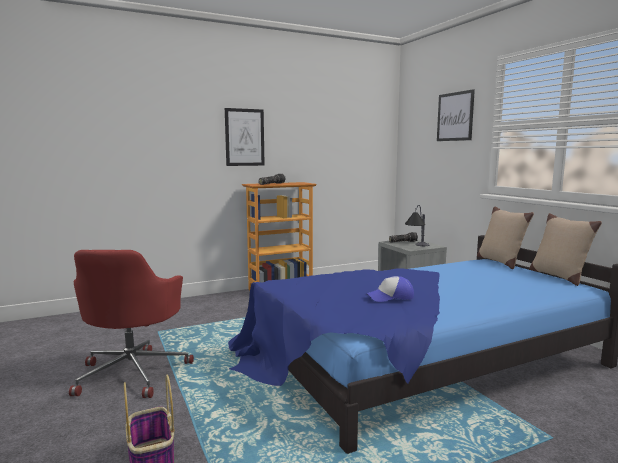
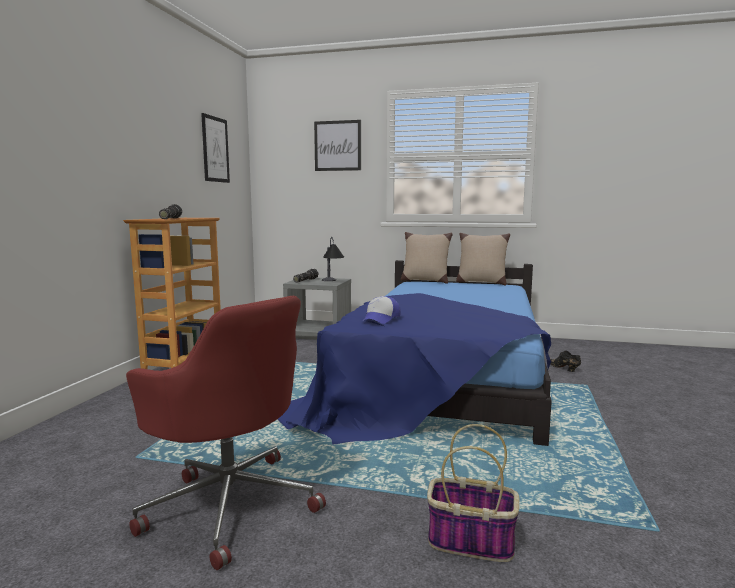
camera: 50 degrees left, 0 degrees up
(244, 137) = (119, 149): picture -> picture (215, 149)
(390, 297) = (462, 311): cap -> cap (381, 319)
(576, 411) = (564, 369): none -> black shoe

